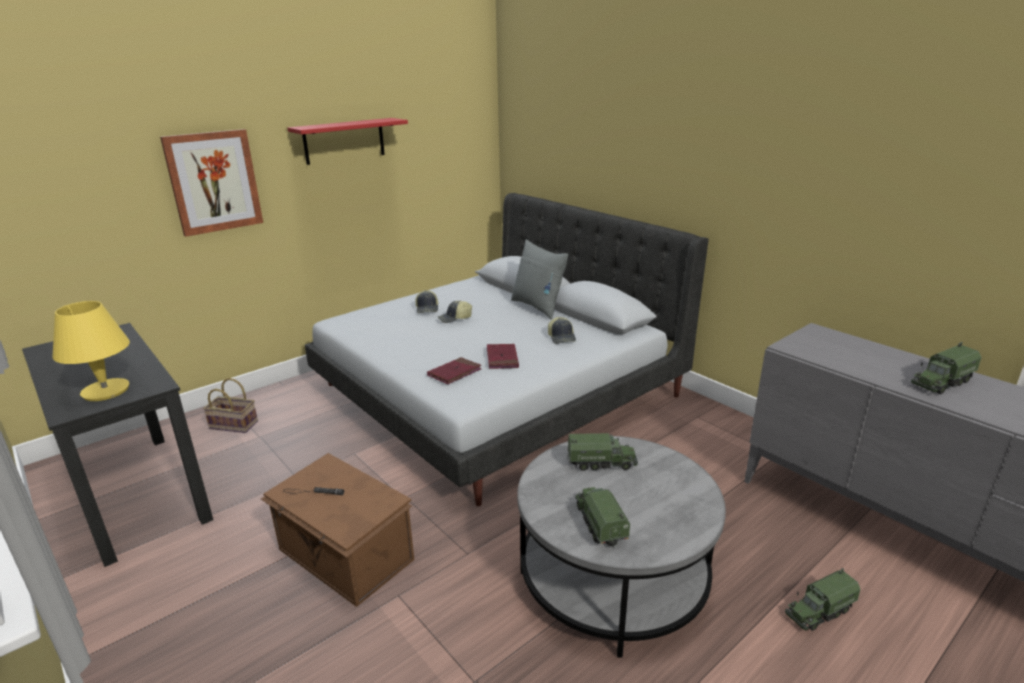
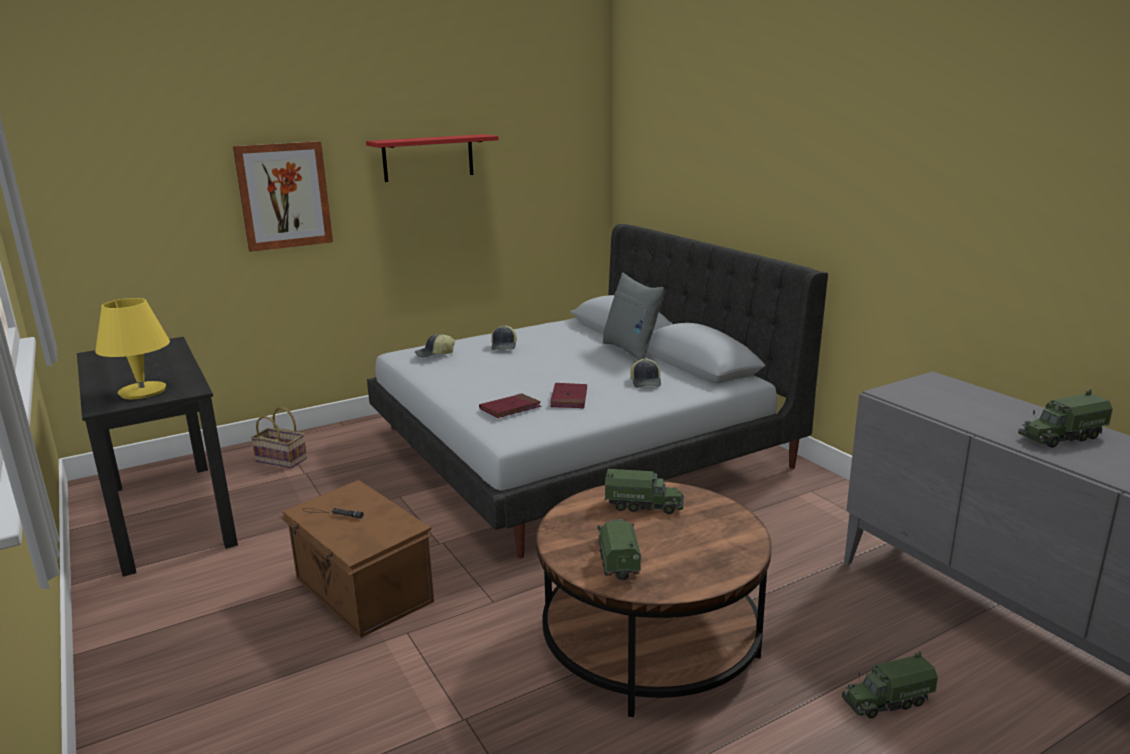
camera: 10 degrees right, 5 degrees down
(455, 319) = (531, 357): cap -> cap (435, 354)
(613, 576) = (650, 640): grey coffee table -> brown coffee table

